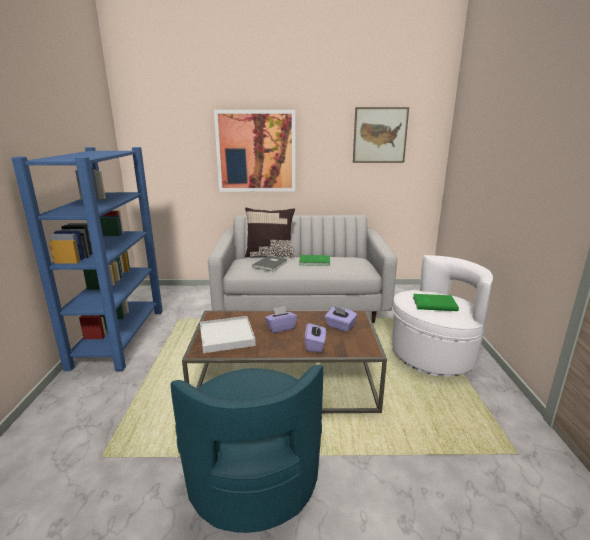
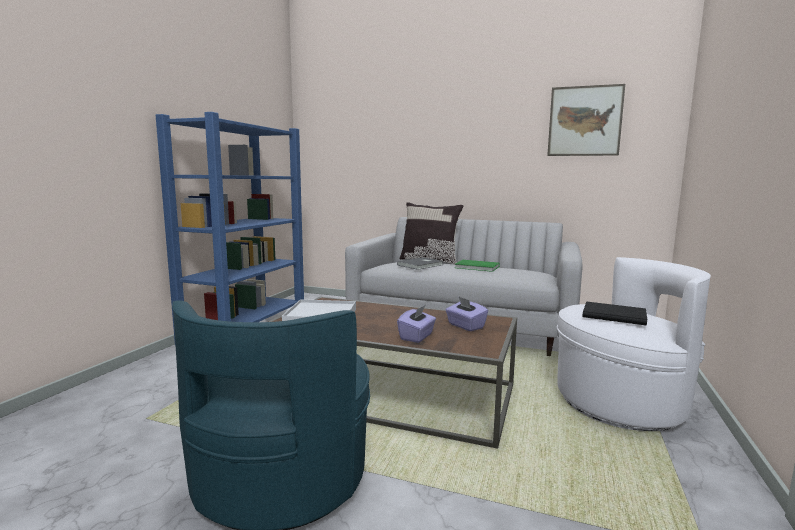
camera: 20 degrees right, 10 degrees down
(256, 151) = (430, 144): picture -> none
(280, 328) = (389, 318): purple tissue box -> none
(433, 303) = (613, 315): green book -> black book

